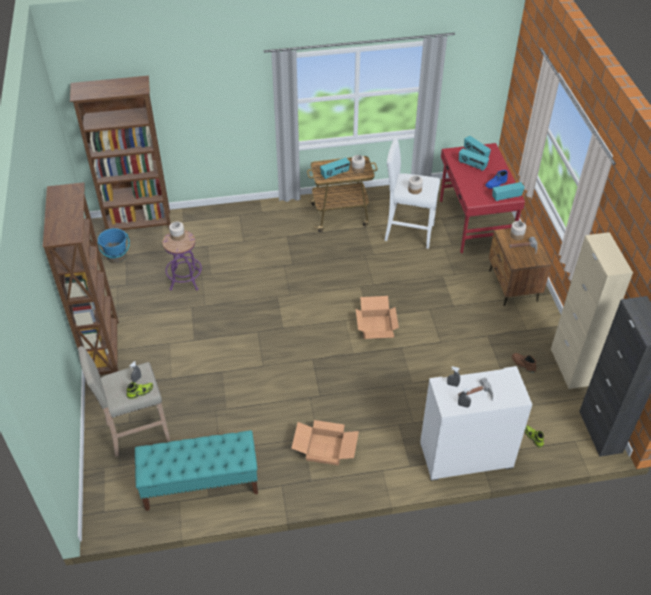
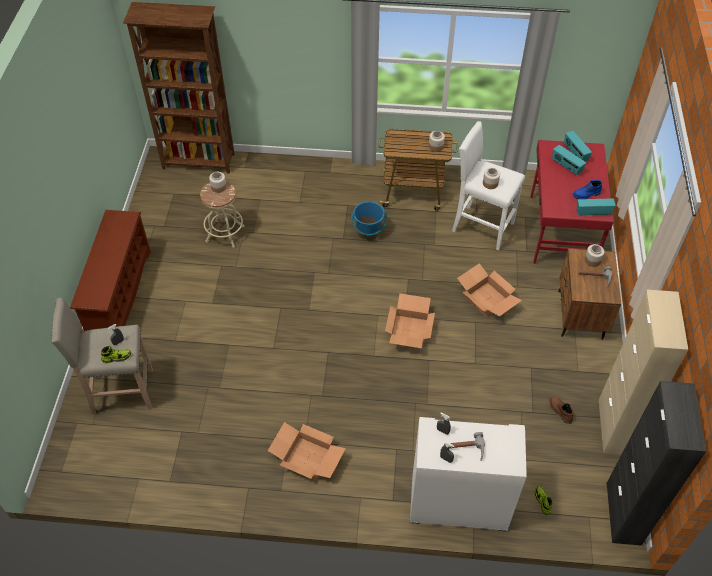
camera: 15 degrees right, 5 degrees up
(104, 349) = (119, 294): brown bookcase -> brown shoe rack
(116, 256) = (164, 193): blue bucket -> blue bucket (368, 232)
(185, 280) = (225, 234): purple stool -> beige stool
(200, 484) = (165, 465): turquoise bench -> none
(335, 174) = (408, 148): radio -> none
(432, 289) = (486, 299): none -> cardboard box

